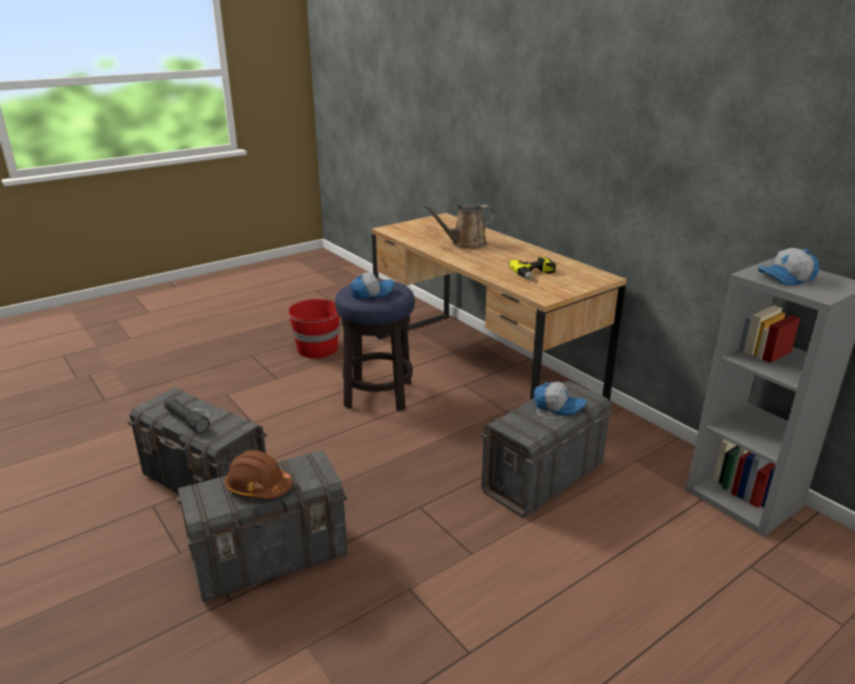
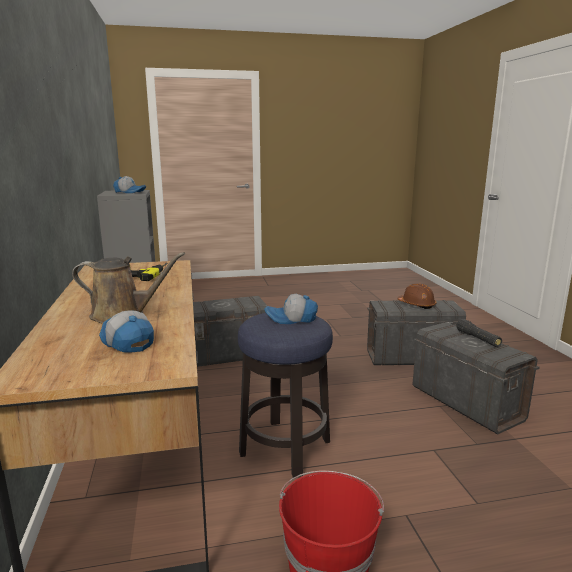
camera: 155 degrees left, 10 degrees down
(558, 406) = (212, 304): cap -> cap (126, 342)

